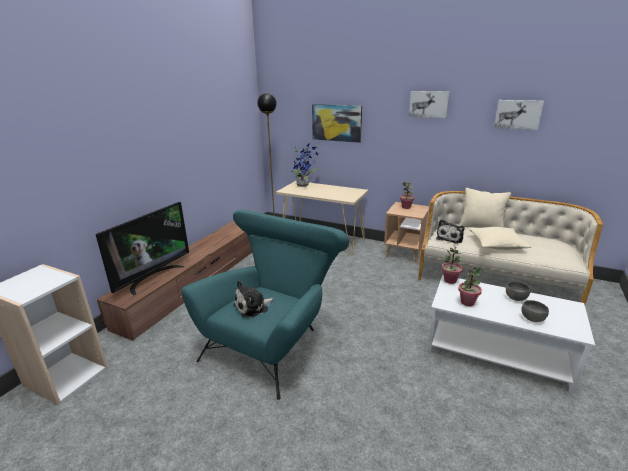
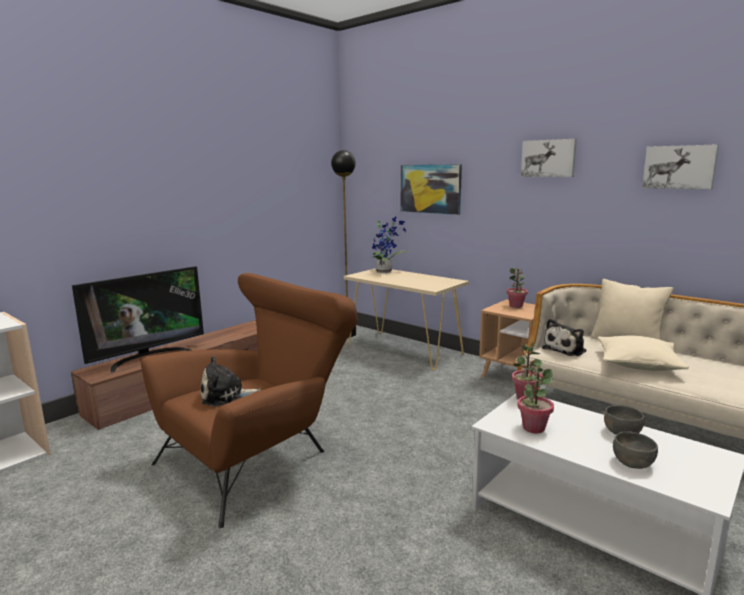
camera: 15 degrees right, 10 degrees down
(271, 343) = (257, 458): turquoise armchair -> brown armchair

